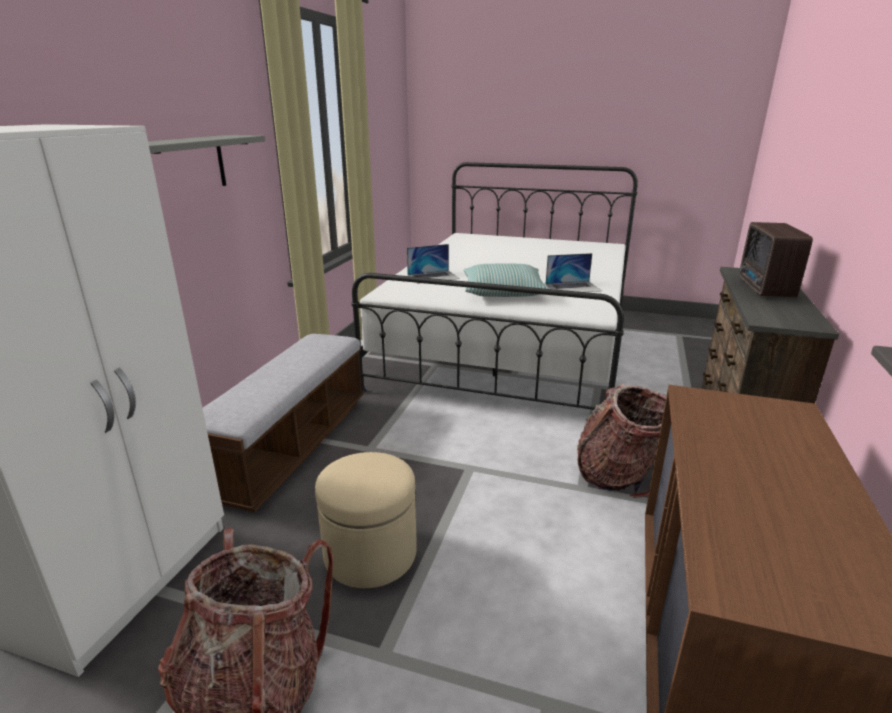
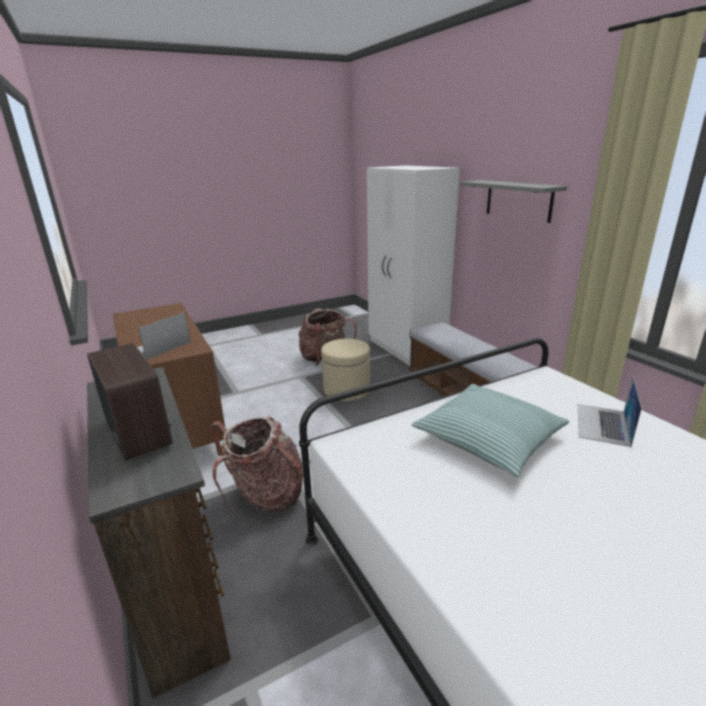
camera: 135 degrees right, 0 degrees up
(573, 287) = (447, 500): laptop -> laptop (158, 347)

